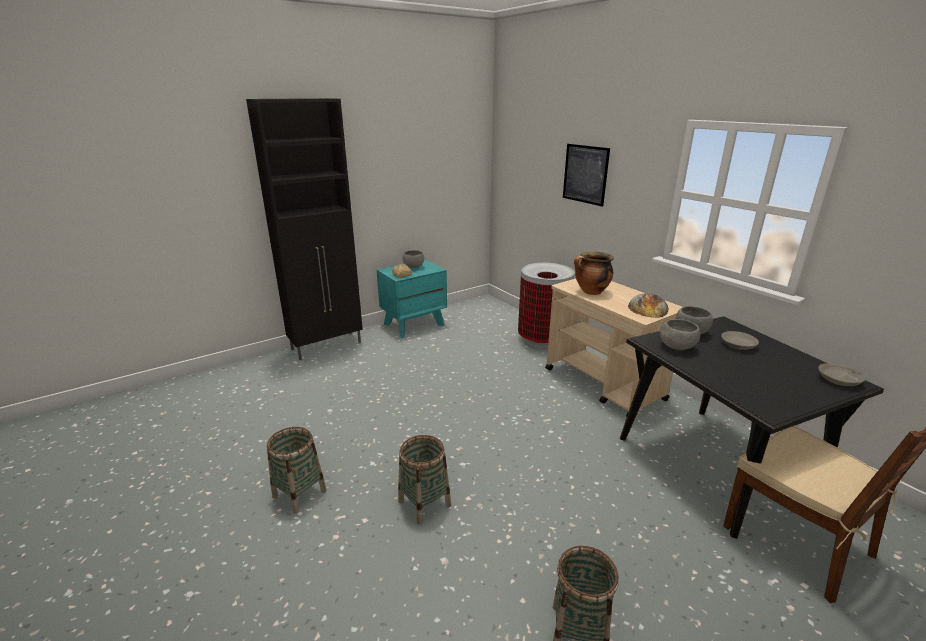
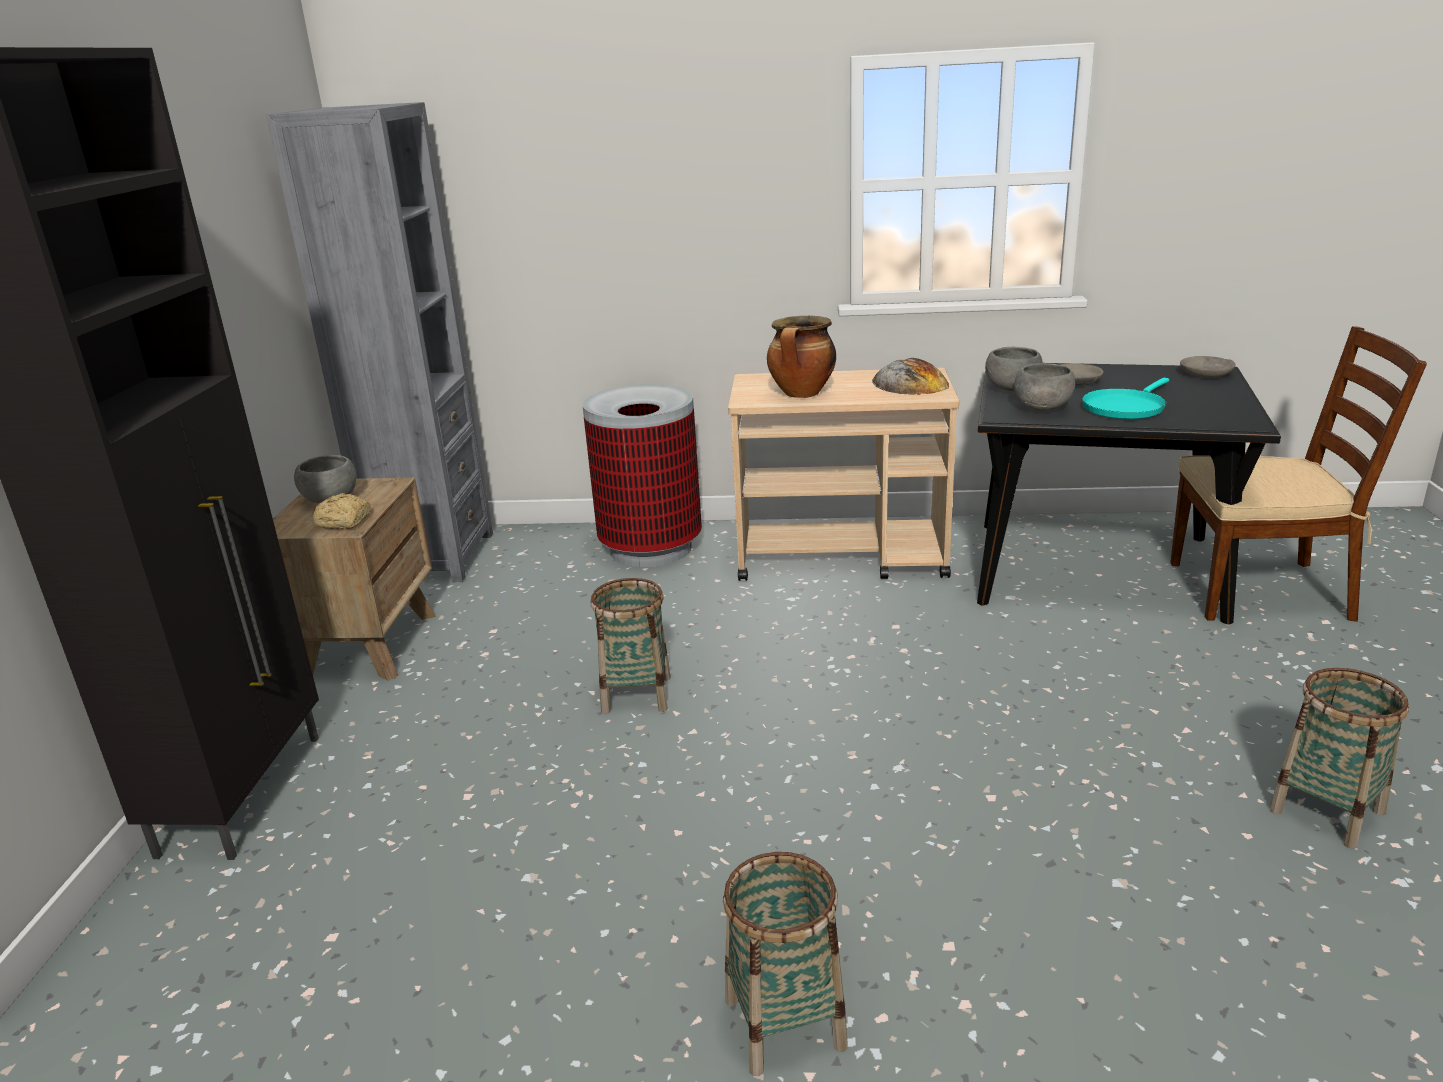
camera: 50 degrees left, 0 degrees up
(414, 324) = (368, 644): turquoise nightstand -> brown nightstand
(424, 503) = (964, 852): basket -> basket (636, 694)
(476, 307) = (433, 557): none -> grey bookcase
(585, 174) = (644, 190): picture -> none
(722, 368) = (1125, 407): none -> turquoise frying pan

